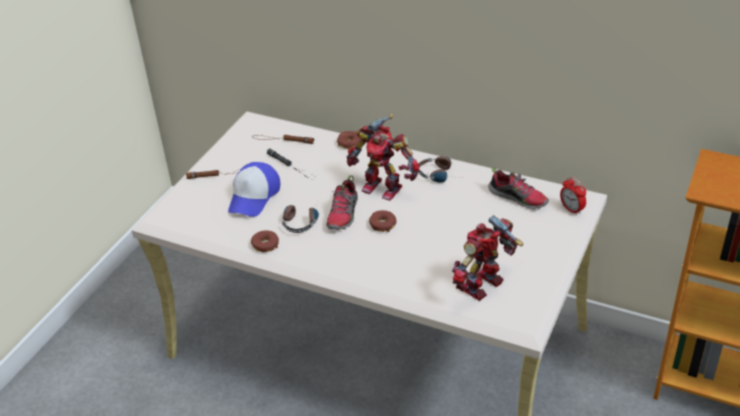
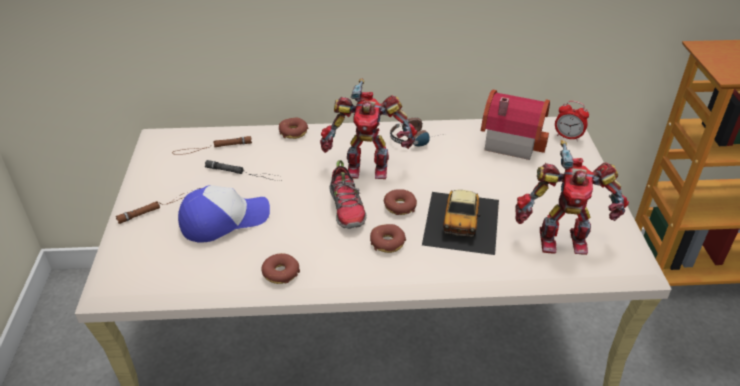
camera: 30 degrees left, 0 degrees up
(254, 196) = (224, 220): cap -> cap turned 105 degrees counterclockwise
(301, 220) = (302, 230): headphones -> none
(352, 247) = (387, 242): none -> donut
(419, 250) = (462, 221): none -> toy car
(484, 286) = (561, 238): toy robot -> toy robot turned 105 degrees counterclockwise
(518, 198) = (510, 140): shoe -> toy house

